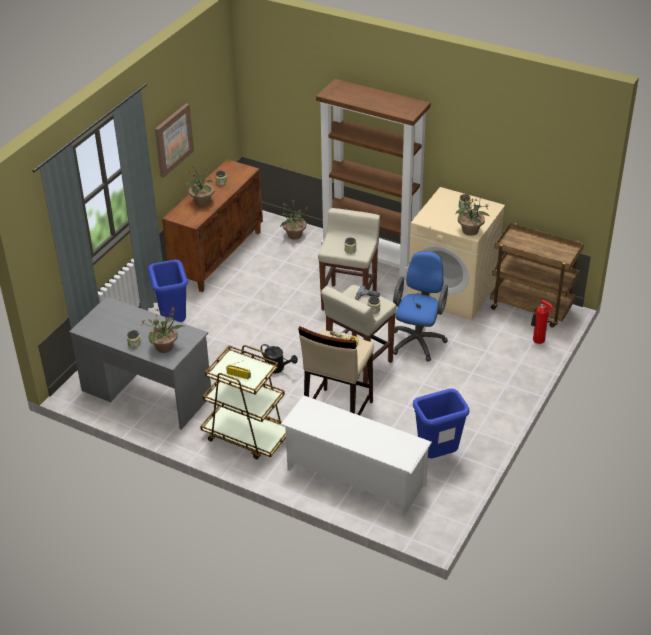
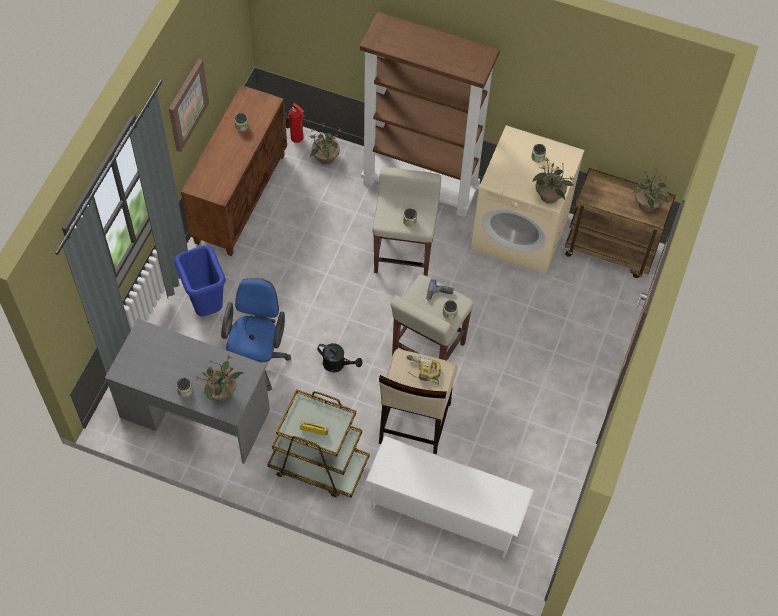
camera: 10 degrees left, 20 degrees up
(202, 202) = (224, 161): potted plant -> potted plant (647, 205)
(418, 340) = (490, 309): blue office chair -> blue office chair (257, 358)
(438, 456) = (531, 473): blue trash can -> none
(538, 341) = (622, 299): fire extinguisher -> fire extinguisher (296, 139)

